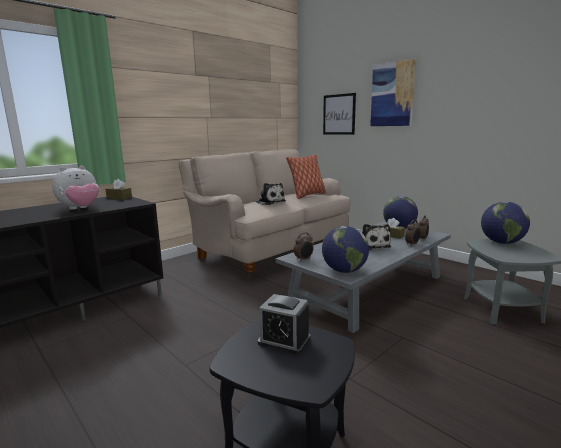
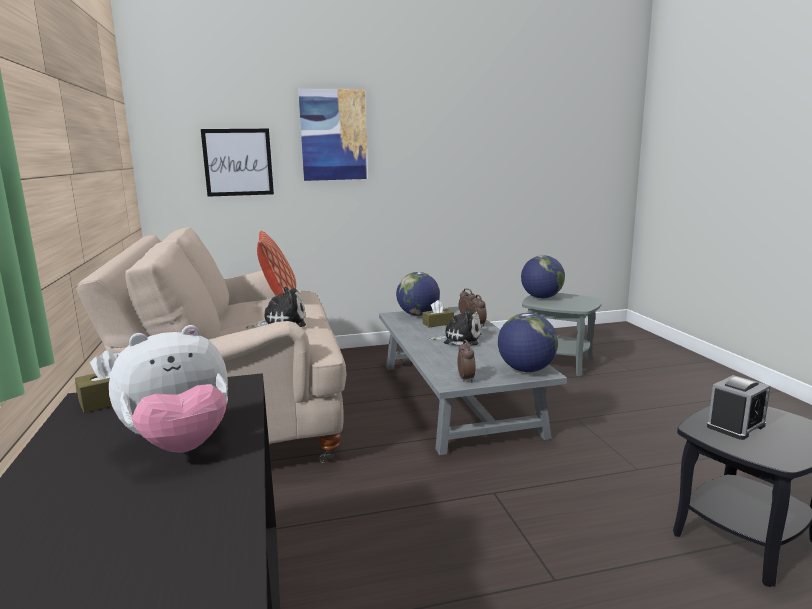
camera: 60 degrees left, 0 degrees up
(80, 209) = (180, 445): plush toy -> plush toy turned 75 degrees clockwise

